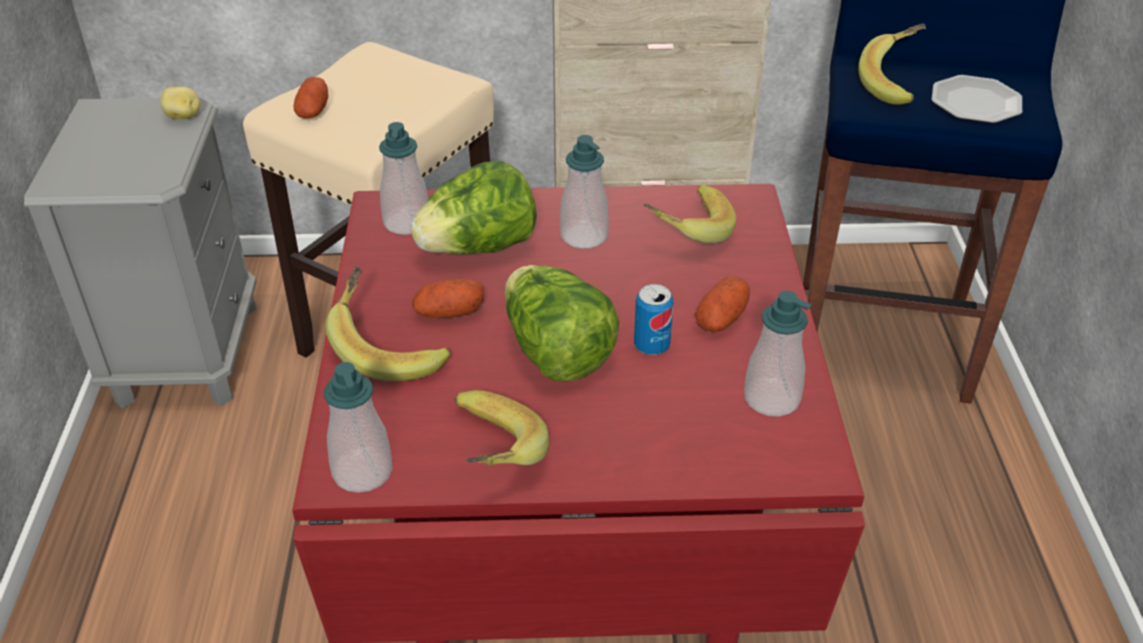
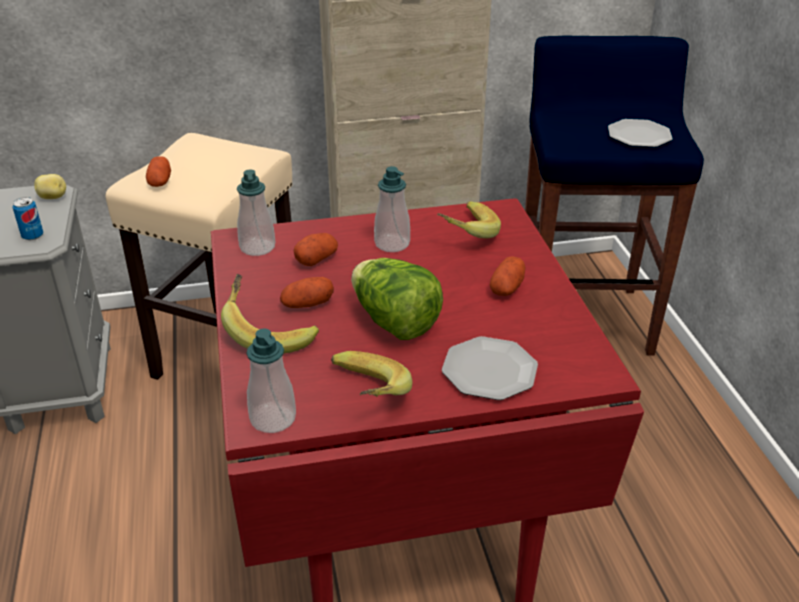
camera: 10 degrees left, 5 degrees down
(478, 248) = (316, 259): lettuce -> potato
(651, 345) = (462, 310): can -> can (32, 236)
(663, 441) = (490, 371): none -> plate
(771, 398) = (558, 335): soap dispenser -> none
(897, 83) = (583, 128): banana -> none

